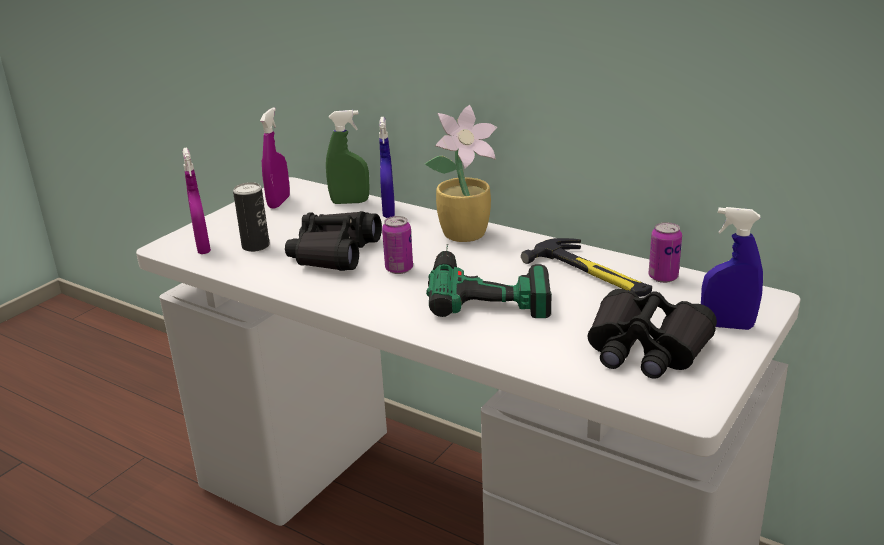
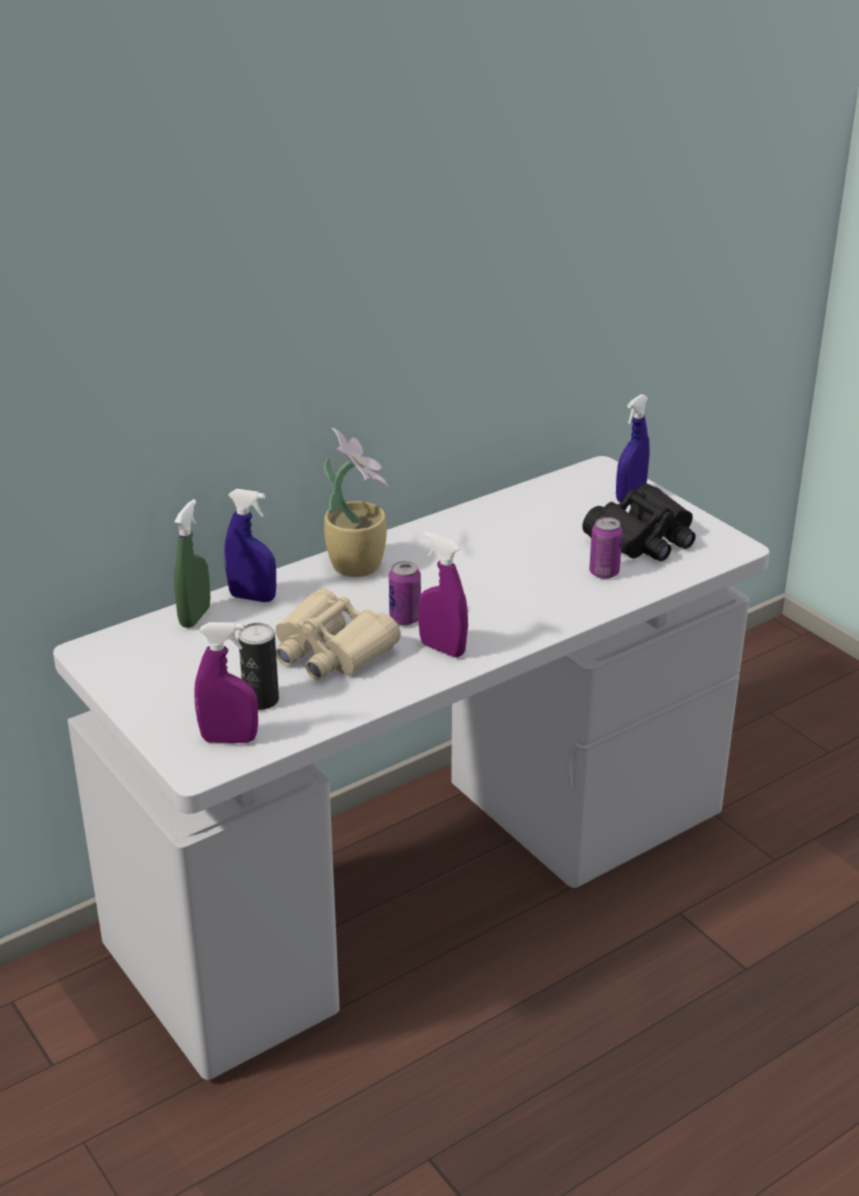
camera: 70 degrees left, 5 degrees up
(279, 202) = (140, 666): purple spray bottle -> purple spray bottle (442, 649)
(334, 253) = (331, 650): black binoculars -> beige binoculars
(487, 285) = (481, 579): power drill -> none
(591, 273) = (499, 525): hammer -> none
(663, 277) = (532, 496): can -> can (604, 572)

